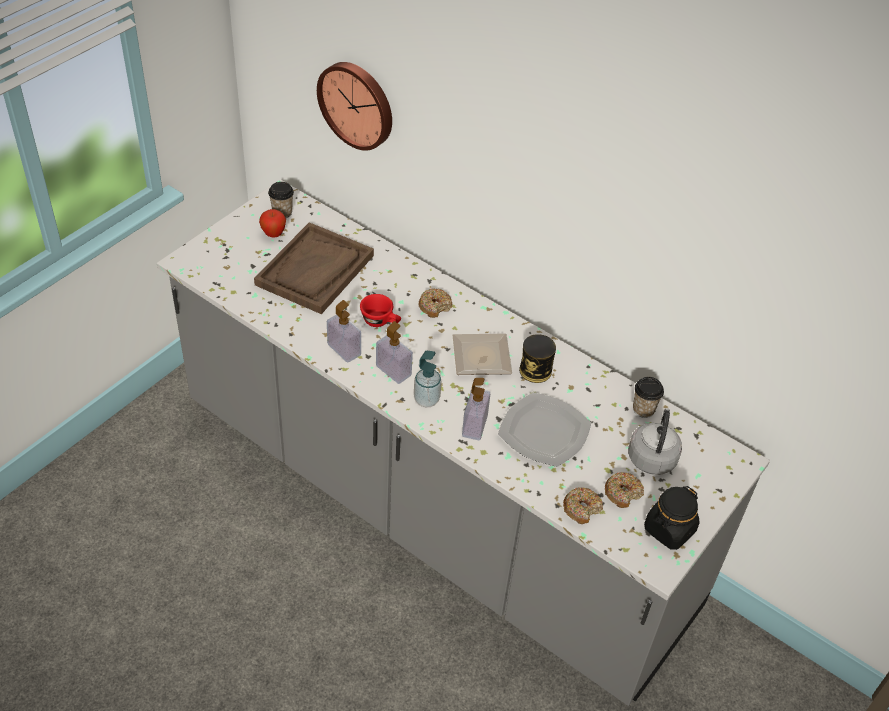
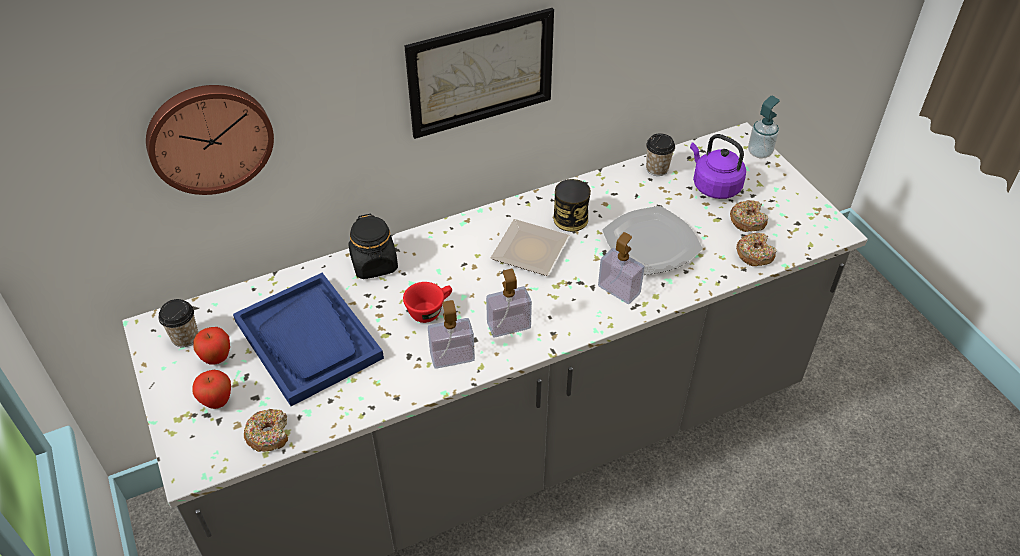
camera: 60 degrees left, 0 degrees up
(239, 250) = (217, 402): none -> apple
(315, 270) = (309, 340): brown tray -> blue tray
(426, 399) = (564, 314): soap dispenser -> soap dispenser (759, 152)
(435, 306) = (437, 259): donut -> donut (268, 434)
(537, 205) = (481, 73): none -> picture
(652, 456) = (714, 186): grey kettle -> purple kettle
(669, 530) = (799, 209): black jar -> black jar (374, 264)

